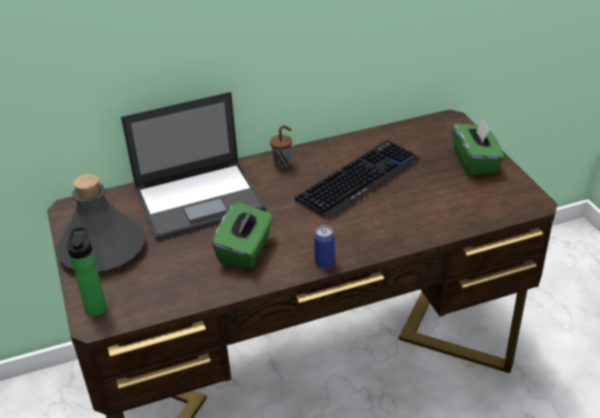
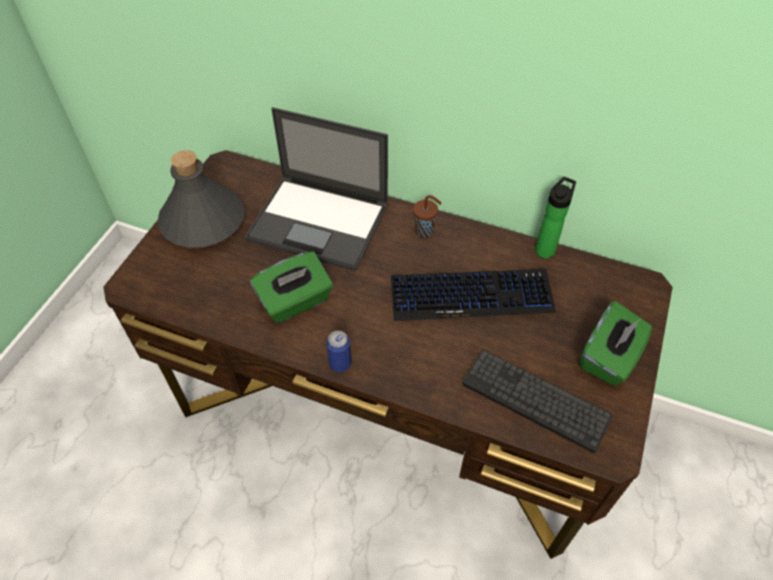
camera: 40 degrees right, 15 degrees up
(96, 306) = (144, 272): bottle -> bottle (546, 248)
(464, 206) = (535, 400): none -> keyboard

